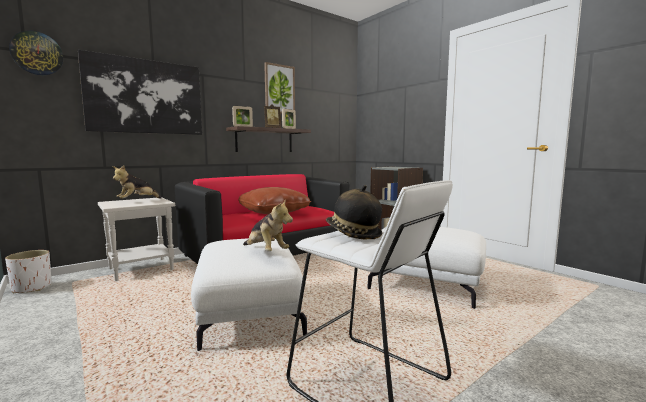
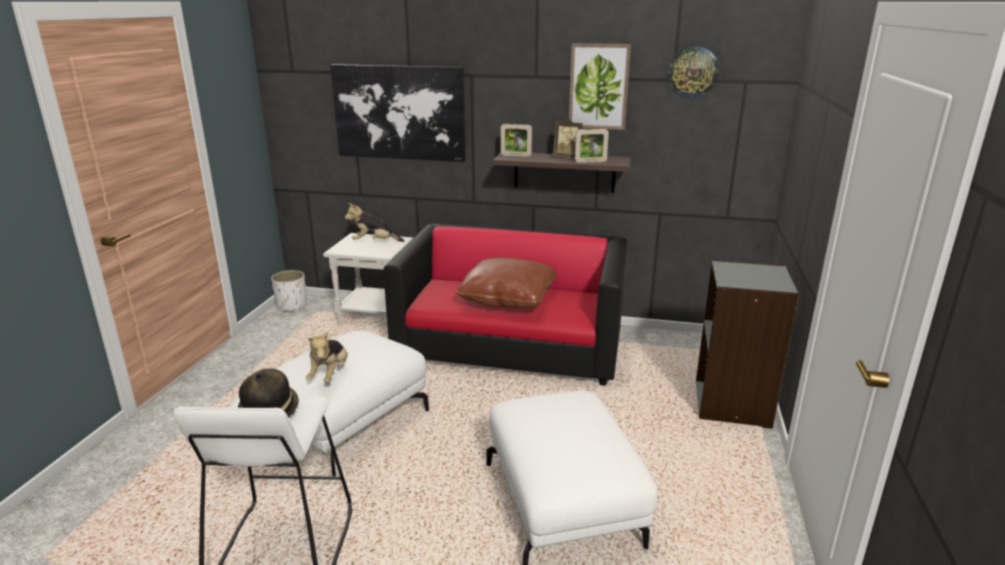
camera: 50 degrees right, 15 degrees up
(37, 53) = (300, 73): wall clock -> wall clock (692, 72)

